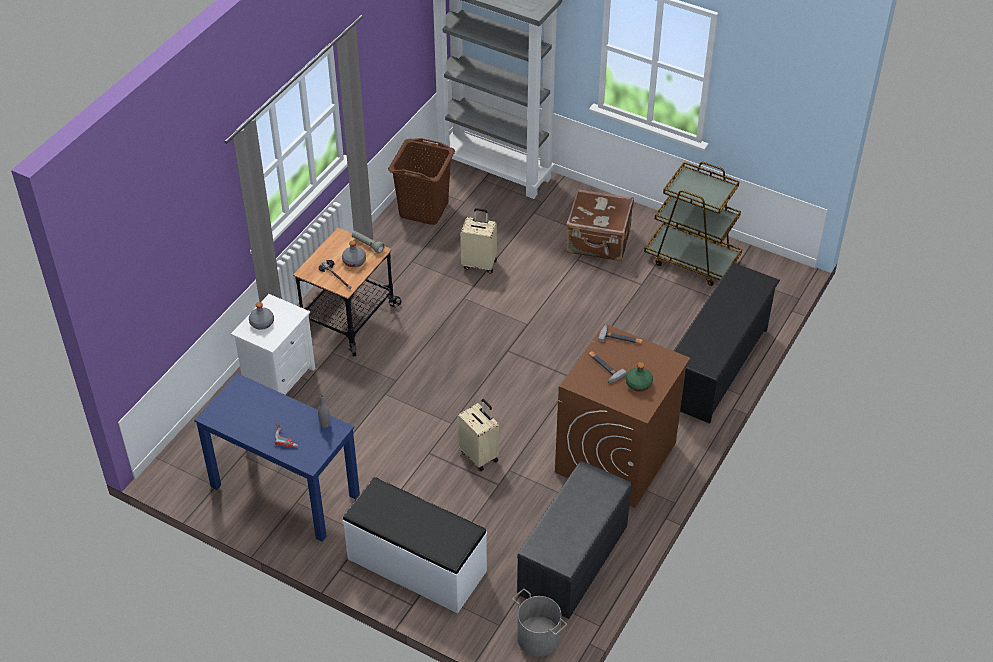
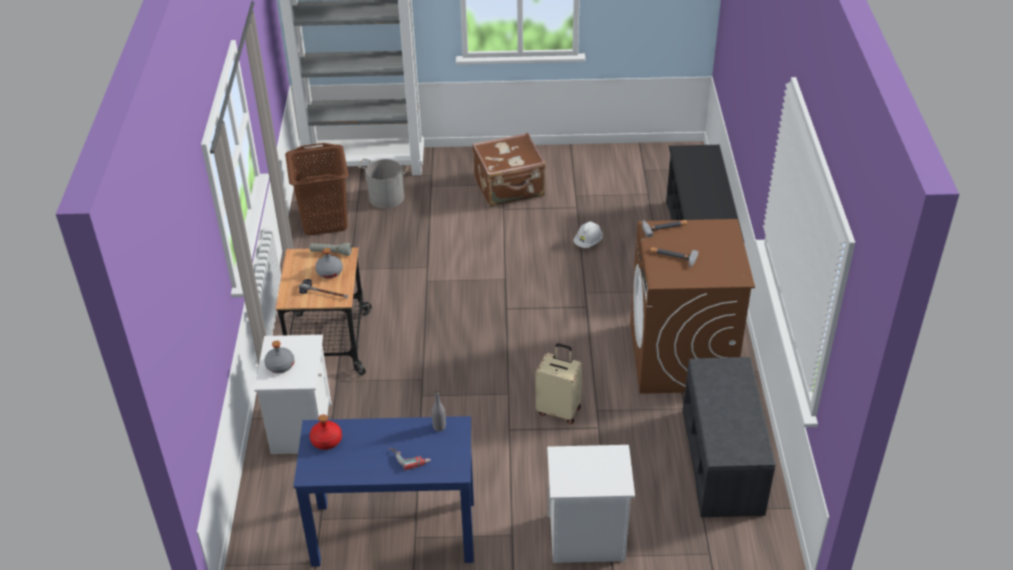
camera: 30 degrees left, 5 degrees down
(241, 396) = (327, 440): none -> red bottle
(416, 566) = (585, 539): white bench -> white nightstand
(479, 264) = (417, 246): beige suitcase -> none
(539, 637) = (754, 546): grey bucket -> grey bucket (386, 197)
(624, 321) = (588, 242): none -> white hard hat
(638, 383) = (715, 257): green bottle -> none
(692, 259) = (602, 172): brown cart -> none

